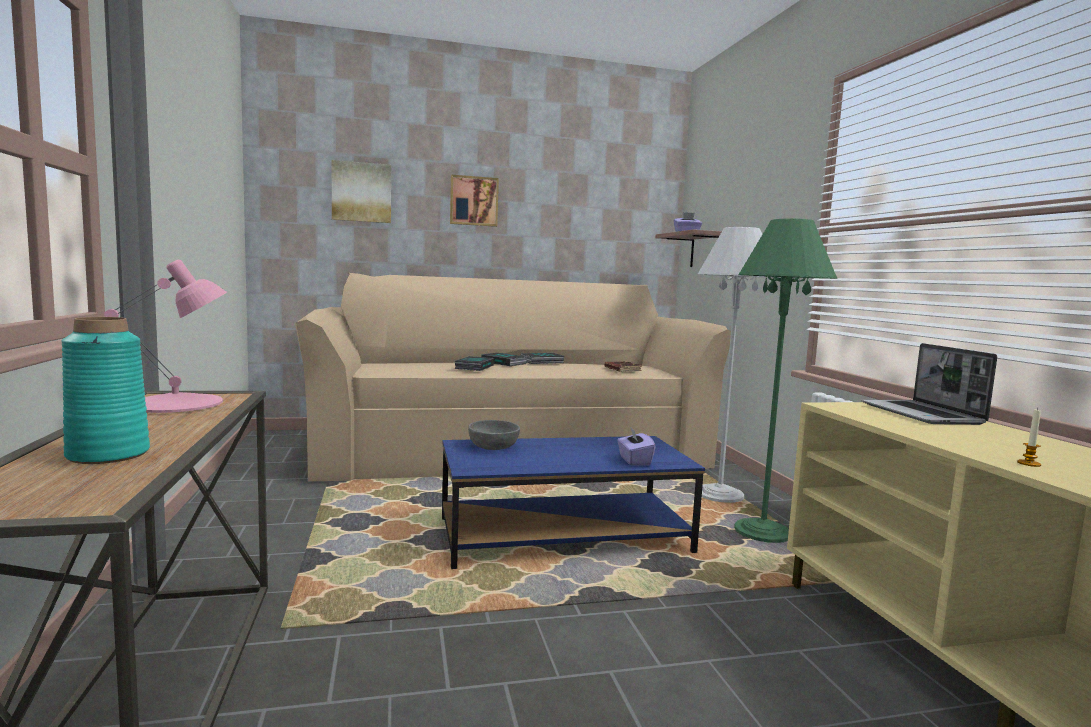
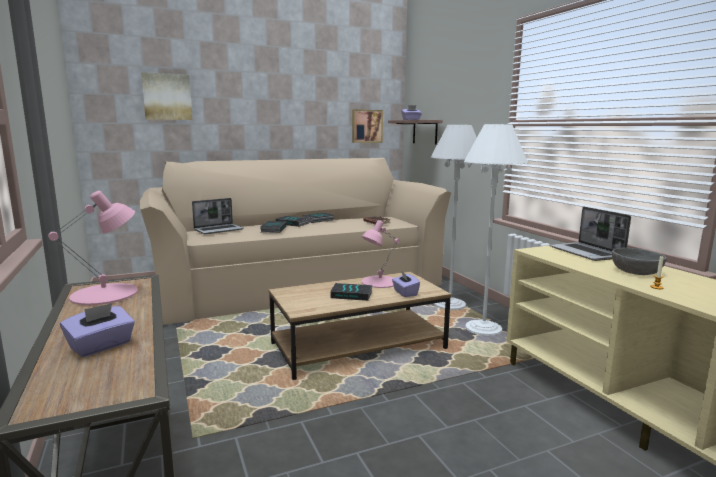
camera: 10 degrees left, 5 degrees up
(109, 454) = (101, 346): turquoise vase -> purple tissue box
(403, 363) = (219, 230): none -> laptop
(473, 201) = (254, 100): picture -> picture (366, 126)
(493, 446) = (307, 291): grey bowl -> grey bowl (636, 271)
(555, 456) = (352, 295): none -> book
(563, 535) = (358, 346): blue coffee table -> brown coffee table
(603, 444) = (379, 282): none -> pink table lamp
(762, 532) = (483, 329): green floor lamp -> white floor lamp

